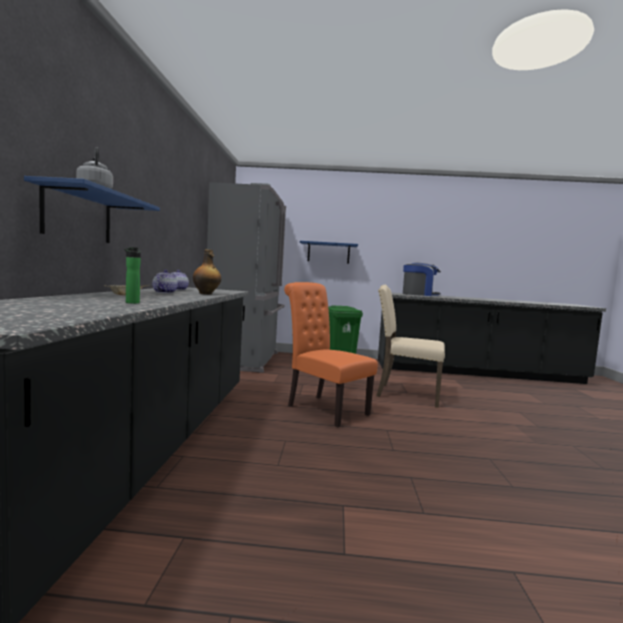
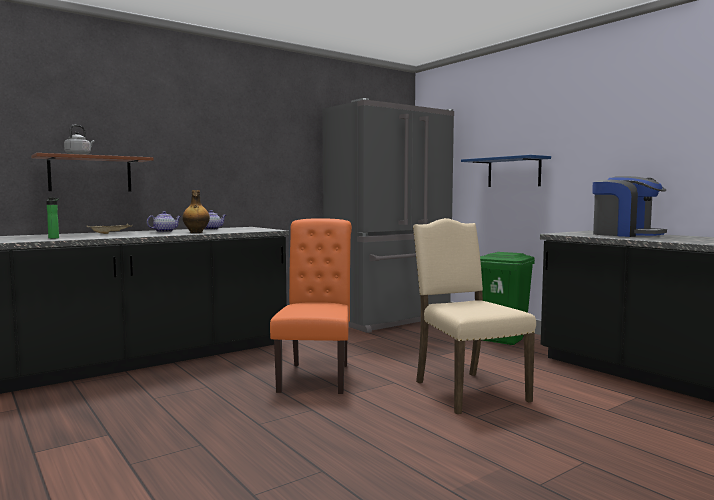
camera: 50 degrees right, 0 degrees up
(78, 216) = (90, 174): blue shelf -> brown shelf

